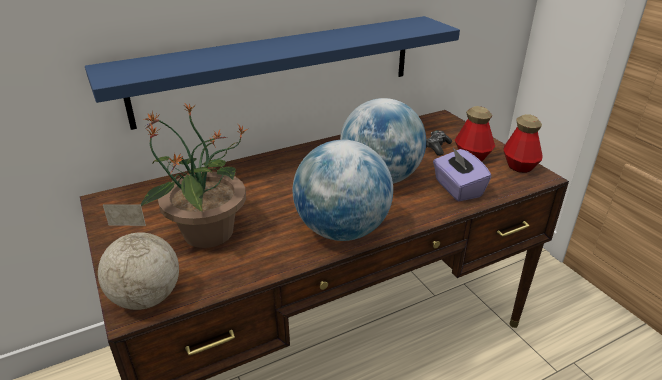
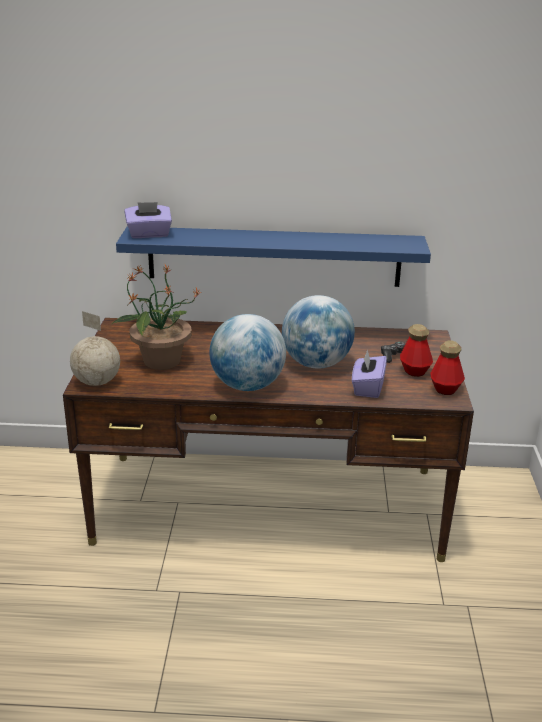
camera: 30 degrees right, 5 degrees down
(130, 69) = (149, 234): none -> purple tissue box

